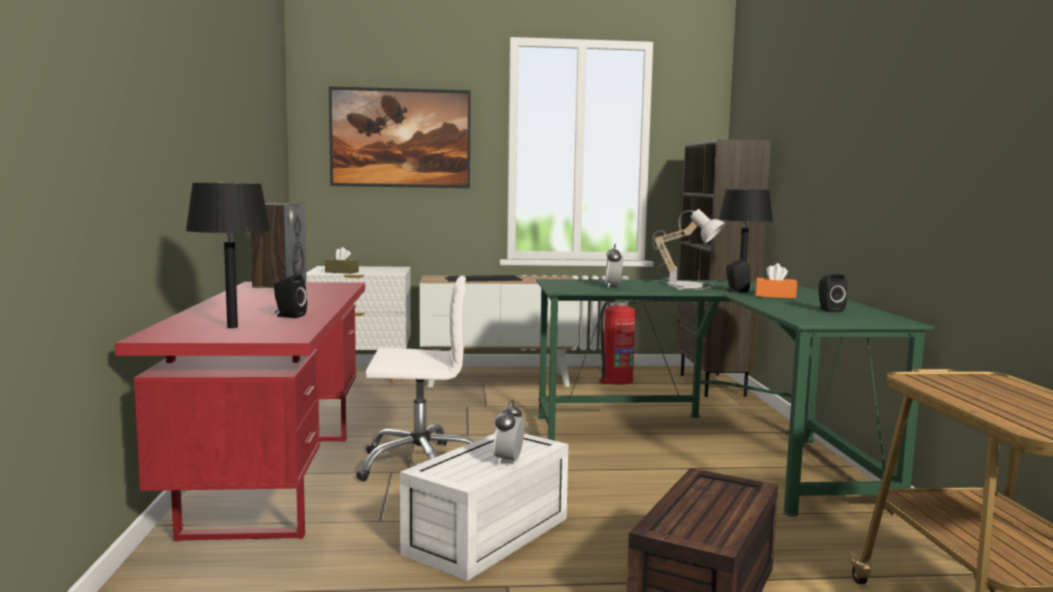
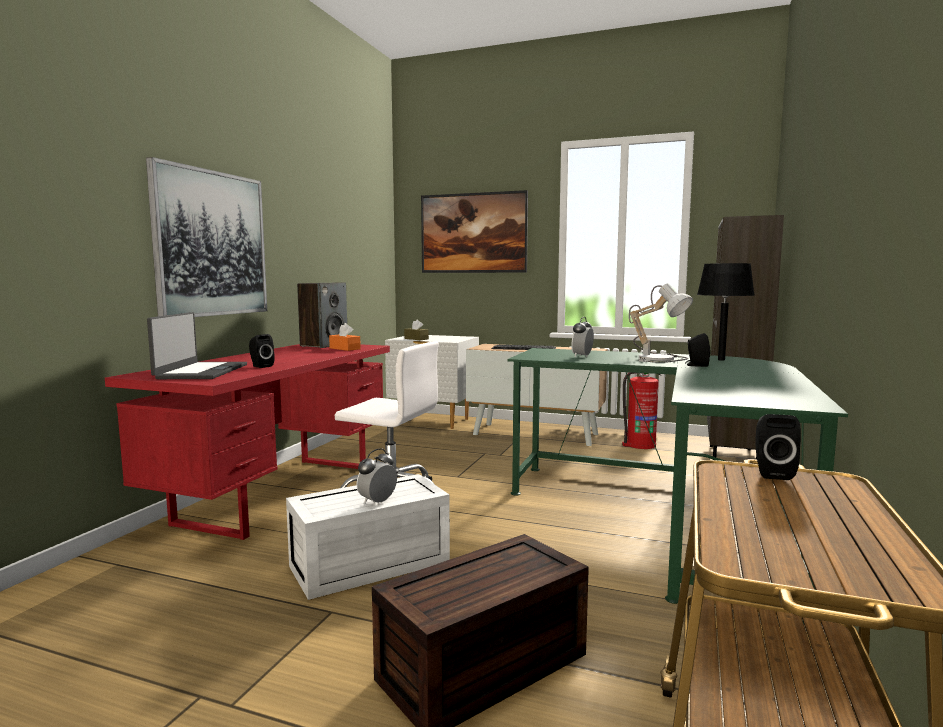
camera: 25 degrees right, 0 degrees up
(175, 152) = (211, 244): none -> picture
(232, 327) = (201, 371): black table lamp -> laptop
(775, 296) = (728, 372): orange tissue box -> orange tissue box (345, 348)
(829, 310) = (754, 388): black speaker -> black speaker (772, 473)

